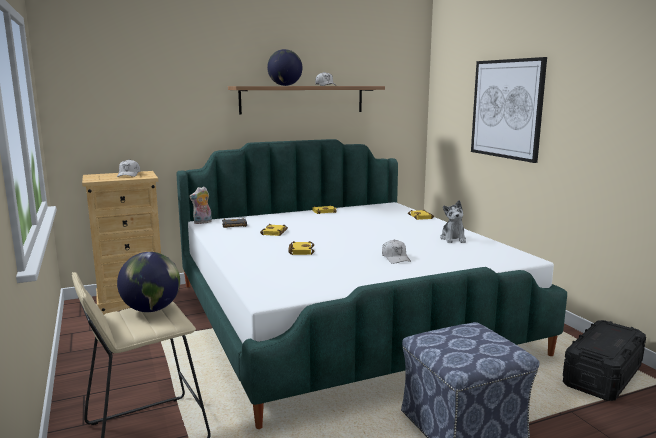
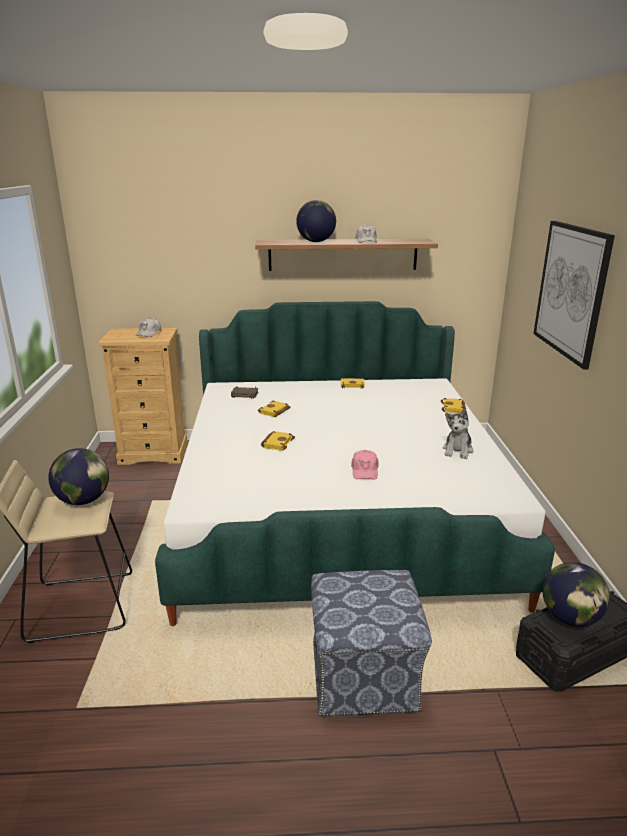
camera: 20 degrees right, 10 degrees up
(202, 222) = (218, 386): plush toy -> none
(395, 258) = (365, 470): white cap -> pink cap
(599, 341) = (570, 618): none -> globe

